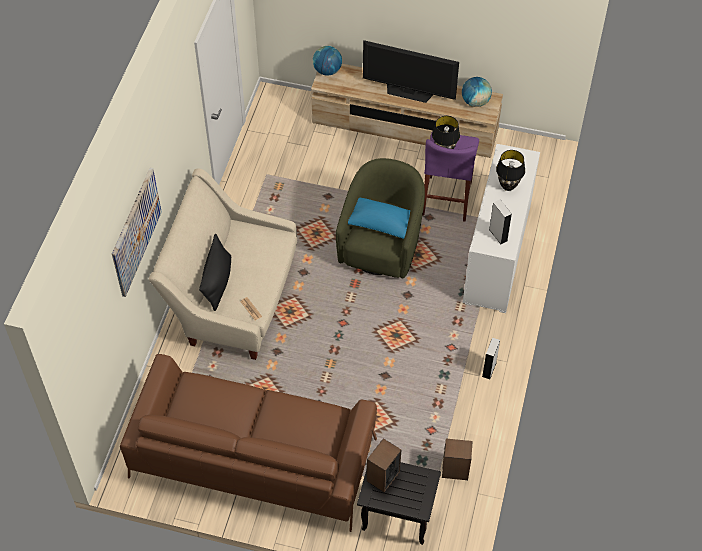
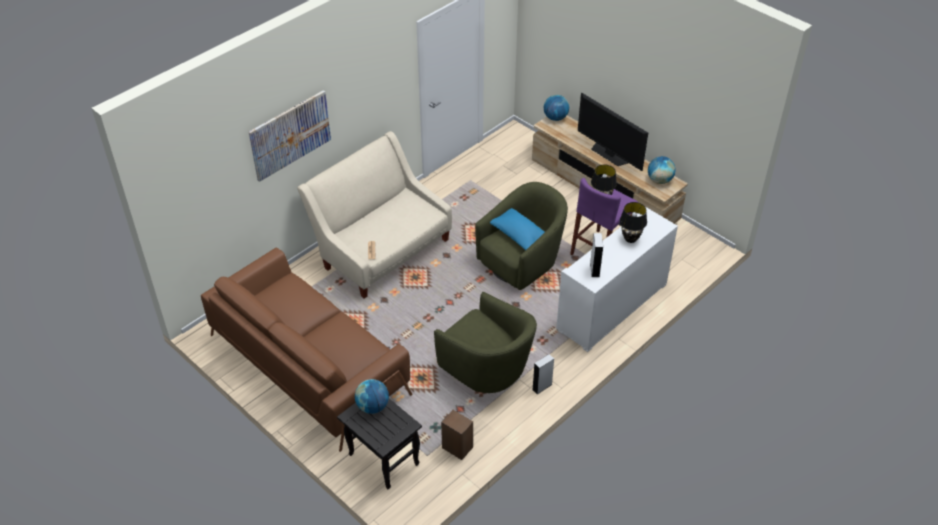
camera: 30 degrees right, 10 degrees down
(217, 282) = (362, 223): black pillow -> none
(383, 476) = (373, 406): speaker -> globe
(427, 376) = (486, 369): none -> green armchair

